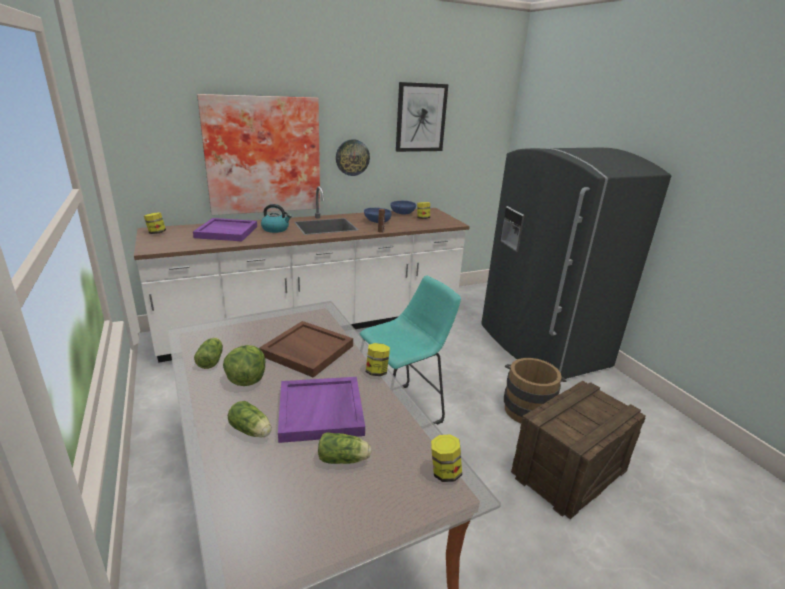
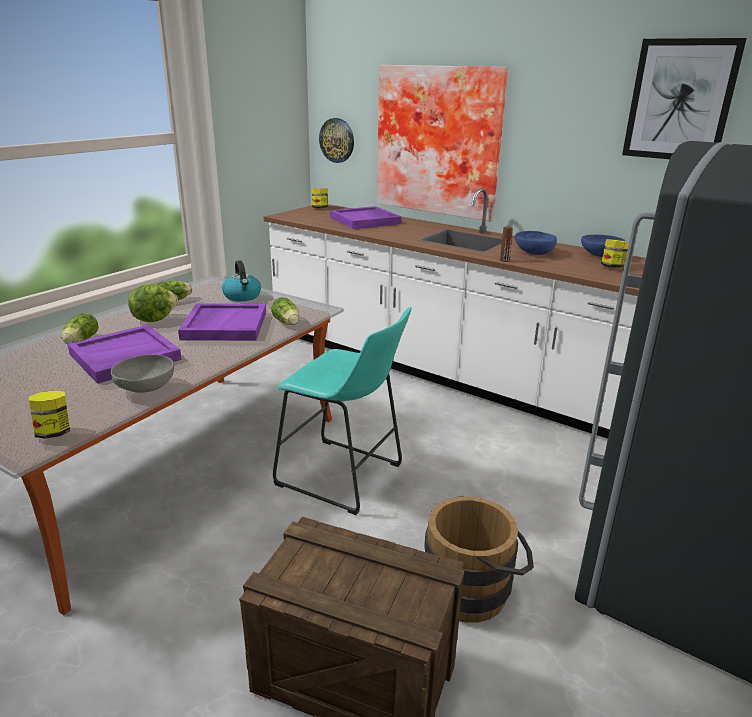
camera: 60 degrees right, 0 degrees up
(276, 229) = (408, 229): kettle -> kettle (242, 296)
(306, 351) = (224, 325): brown tray -> purple tray
(344, 459) = (57, 384): lettuce -> lettuce (287, 323)
(352, 157) = (551, 157): wall clock -> wall clock (337, 140)
(377, 372) = (215, 362): jar -> none
(398, 412) = (146, 389): none -> grey bowl

